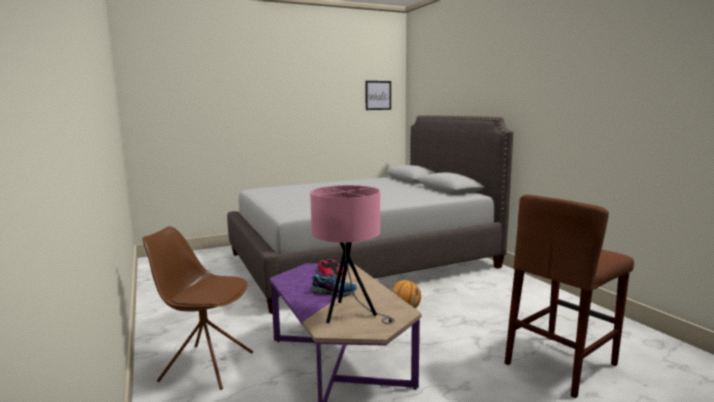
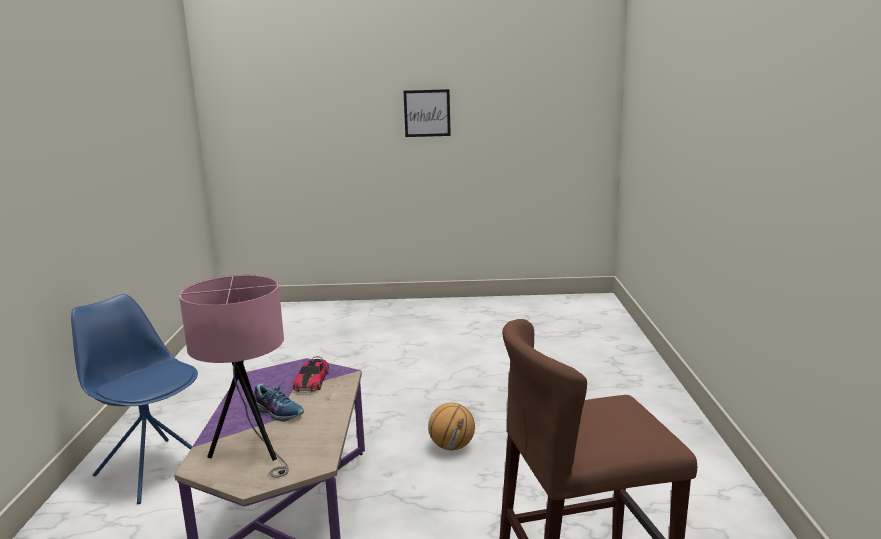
camera: 25 degrees right, 5 degrees up
(206, 366) = (153, 469): brown chair -> blue chair
(361, 260) = (477, 352): grey bed -> none
(378, 95) = (571, 87): picture -> picture (427, 113)

